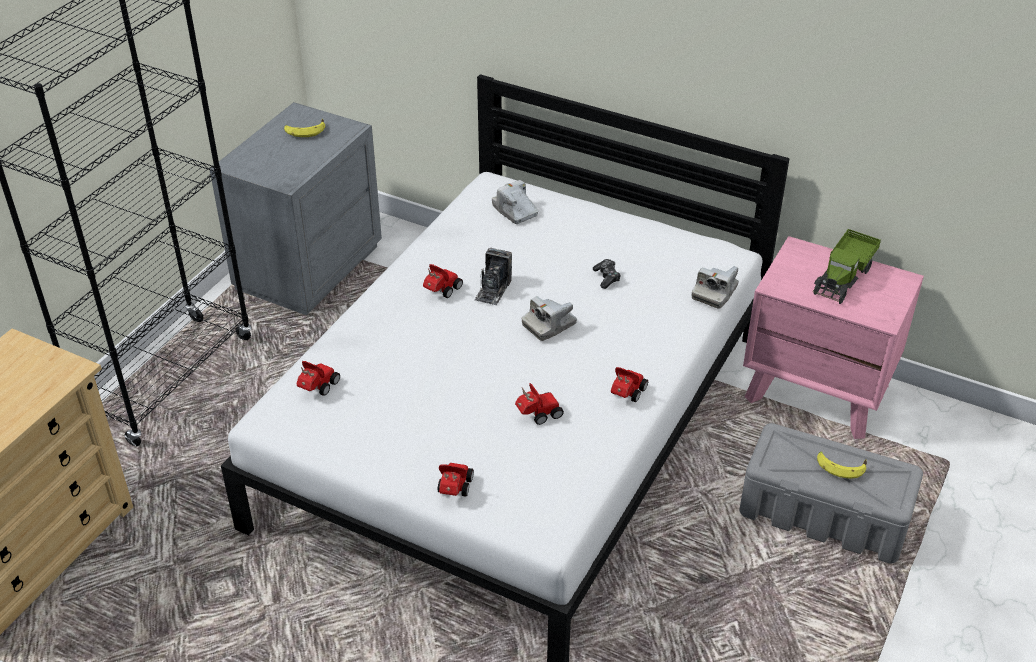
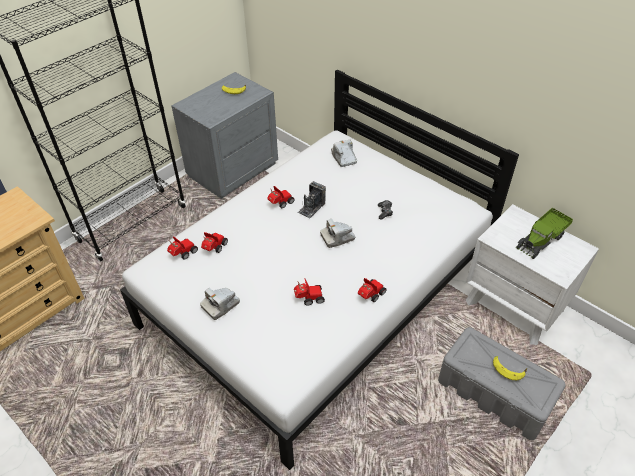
camera: 15 degrees right, 5 degrees up
(454, 490) = (237, 340): toy car -> toy car (214, 248)
(714, 293) = (451, 234): camera -> camera (220, 305)
(817, 392) = (514, 306): pink nightstand -> white nightstand

